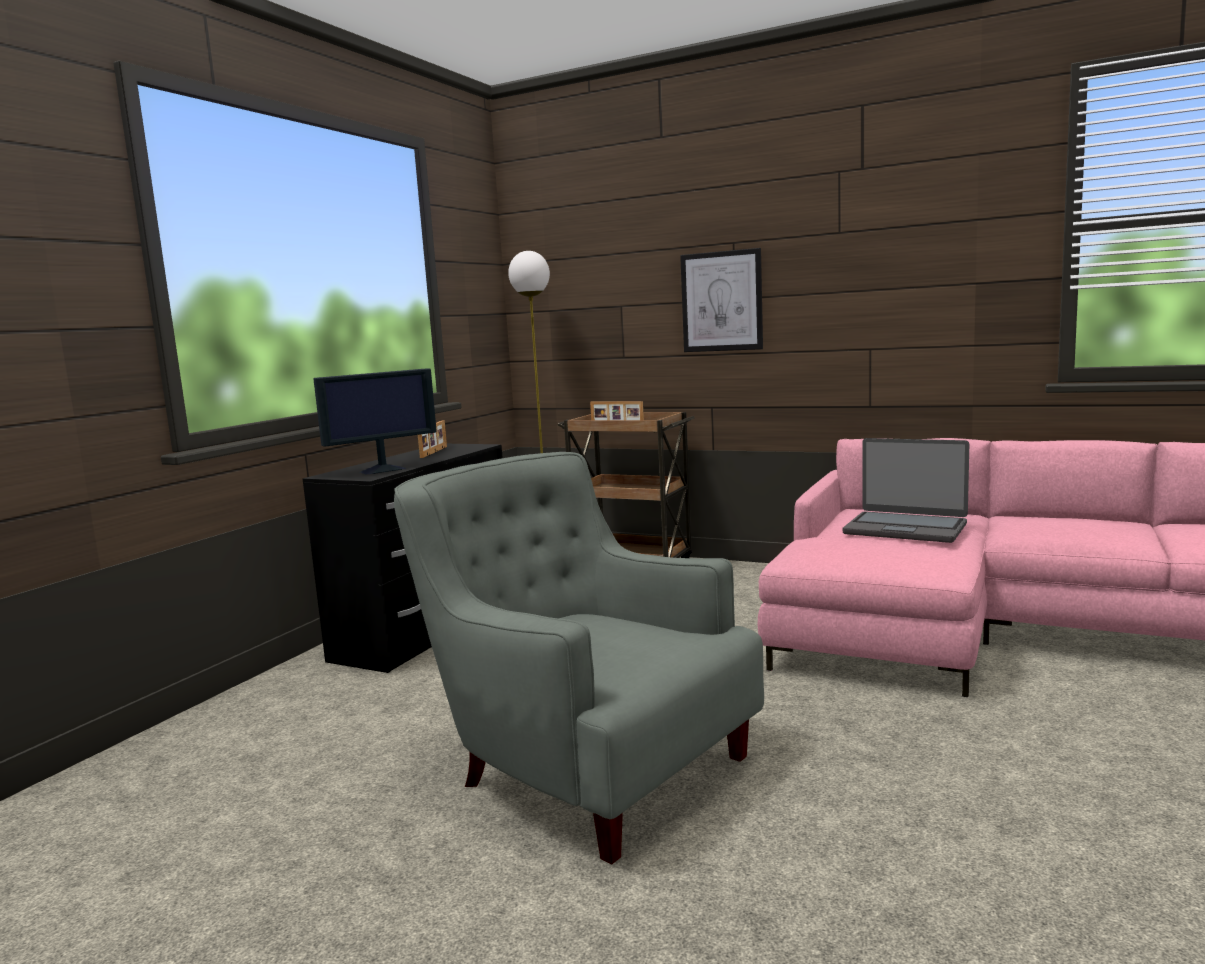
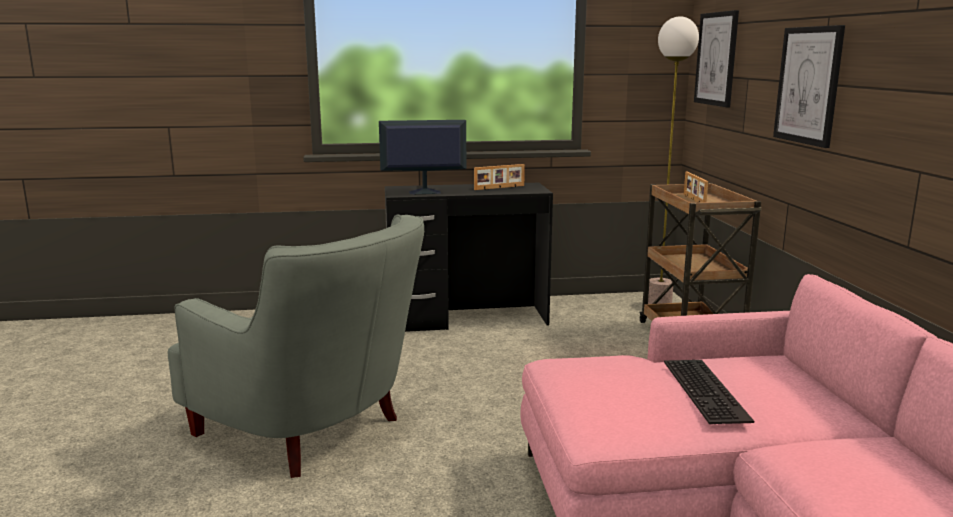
camera: 55 degrees right, 5 degrees up
(384, 470) = (424, 192): monitor -> monitor turned 150 degrees clockwise
(563, 293) = (716, 59): none -> picture
(585, 765) = (311, 430): grey armchair -> grey armchair turned 120 degrees clockwise
(905, 528) = (708, 390): laptop -> keyboard

